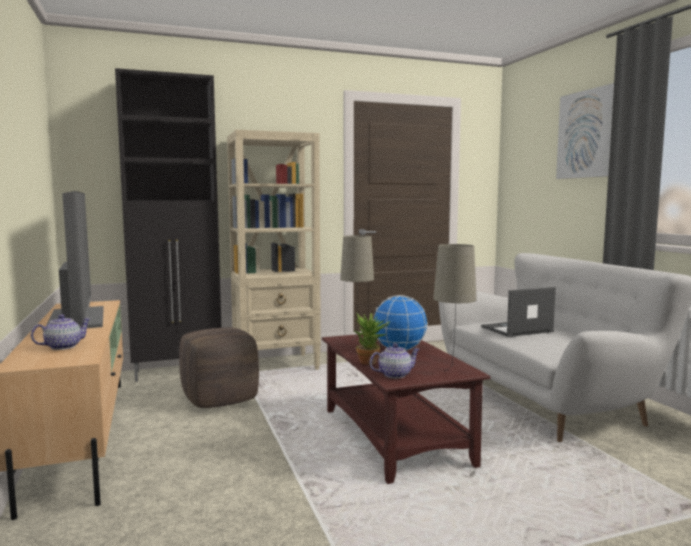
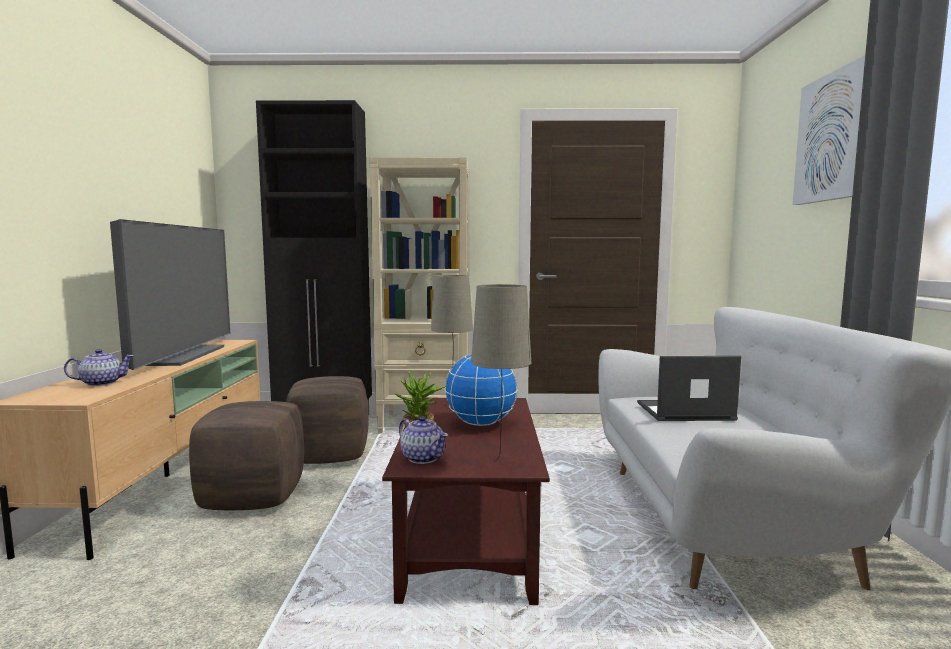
camera: 20 degrees right, 0 degrees up
(189, 439) = (252, 497): none -> brown ottoman
(394, 374) = (423, 458): teapot -> teapot turned 45 degrees clockwise

